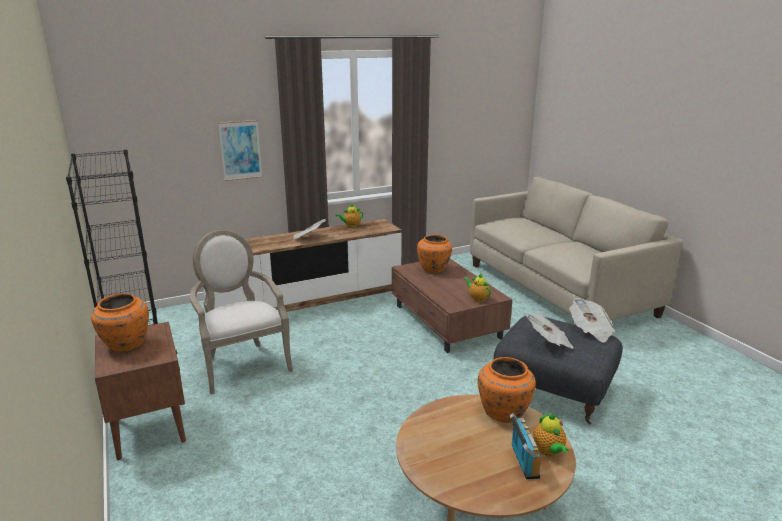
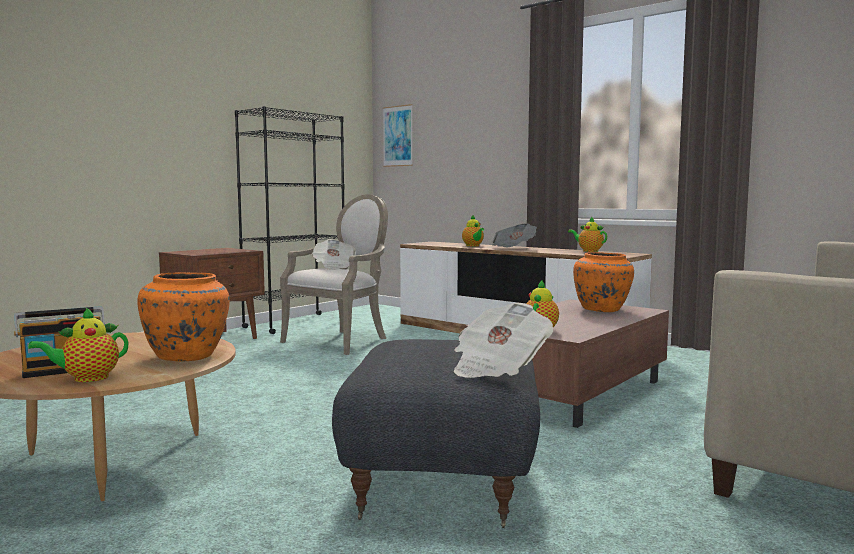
camera: 65 degrees right, 15 degrees down
(125, 345) = (213, 250): orange vase -> none
(240, 150) = (496, 144): picture -> picture (398, 136)
(266, 243) = (473, 246): none -> teapot
(548, 342) = (408, 348): newspaper -> newspaper (334, 267)

